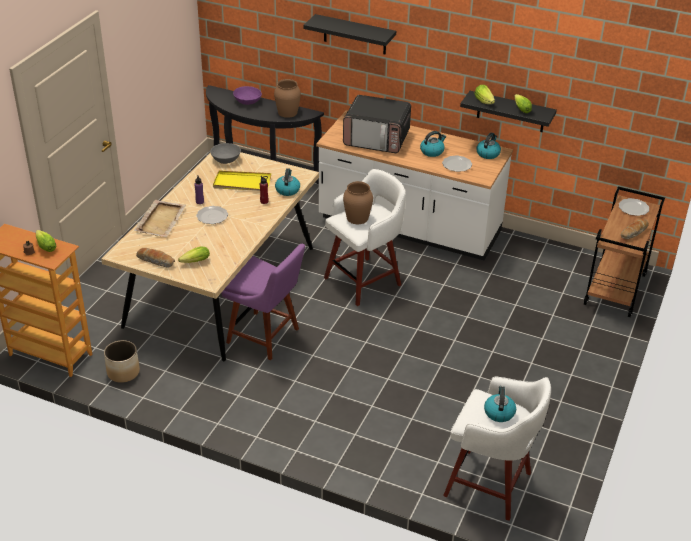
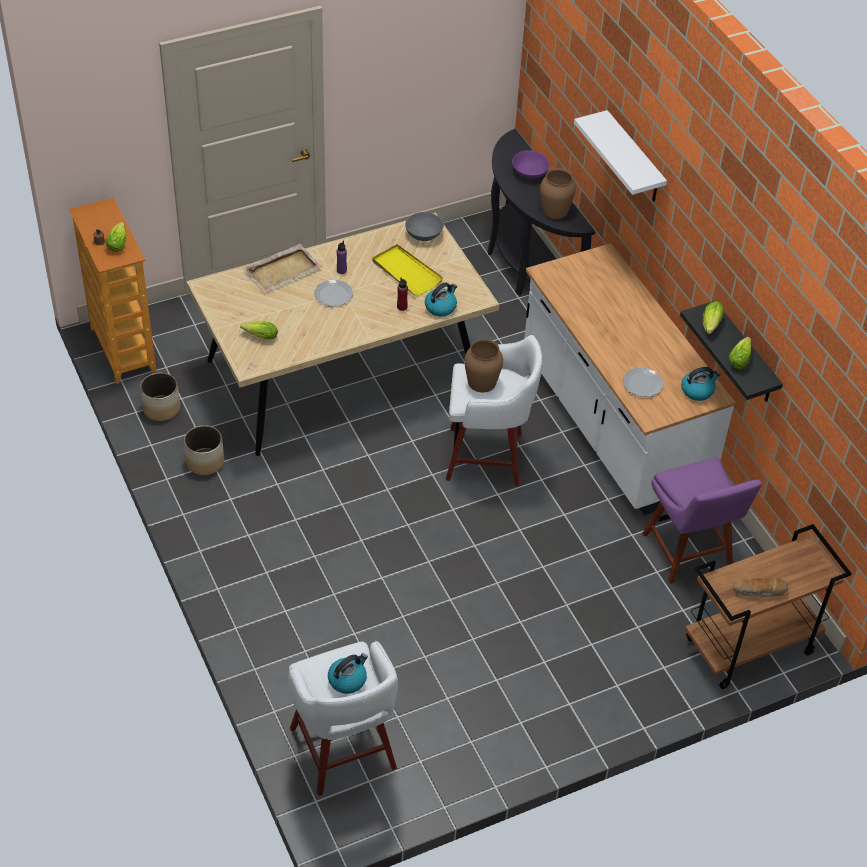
camera: 40 degrees right, 10 degrees up
(156, 261) = (228, 314): bread -> none
(193, 385) = (204, 462): none -> planter
(266, 337) = (321, 455): purple chair -> purple chair (689, 553)
(355, 35) = (634, 159): black shelf -> white shelf
(377, 139) = (596, 300): microwave -> none
(432, 151) = (637, 350): kettle -> none
(634, 208) = (804, 562): plate -> none

